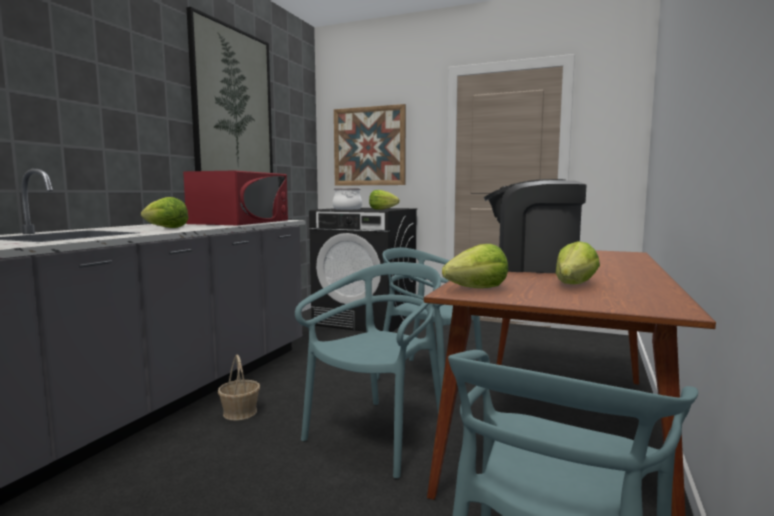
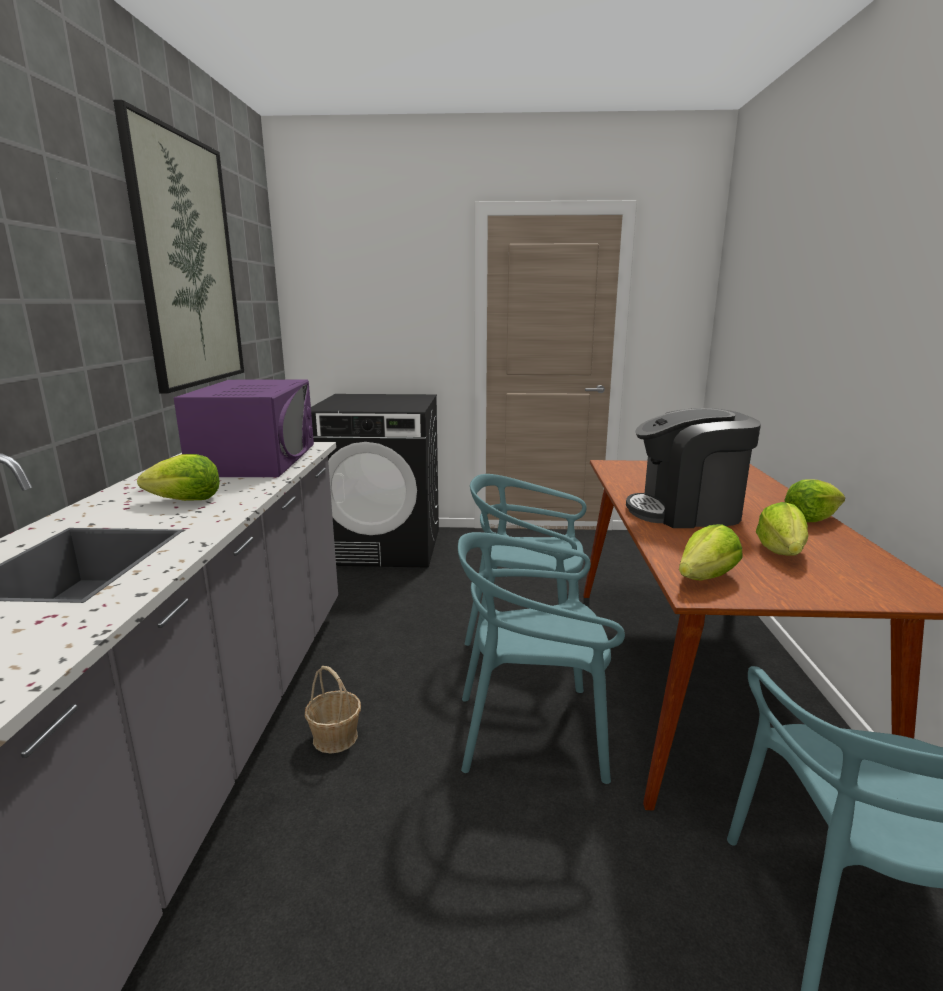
camera: 20 degrees left, 10 degrees up
(240, 222) = (256, 459): red microwave -> purple microwave
(347, 209) = (354, 405): cooking pot -> none
(369, 146) = (363, 308): picture -> none
(378, 435) = (531, 732): turquoise chair -> turquoise chair turned 105 degrees counterclockwise
(382, 209) = (403, 403): lettuce -> lettuce (810, 519)

